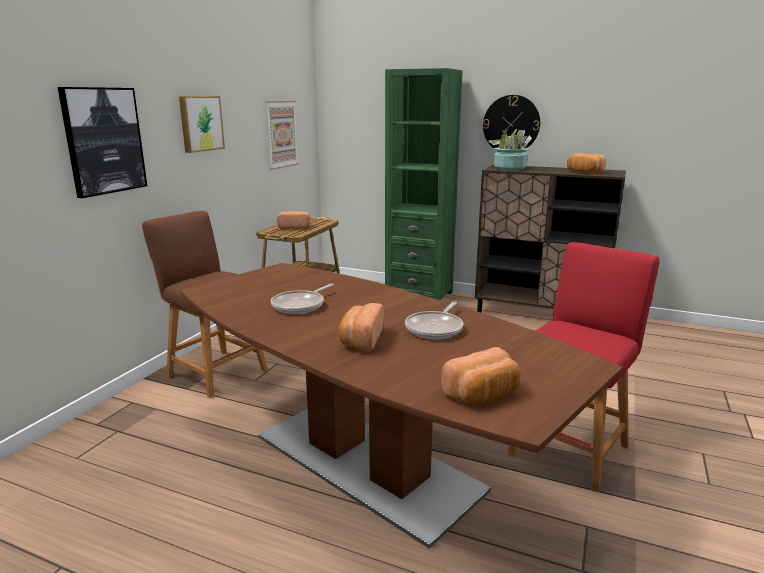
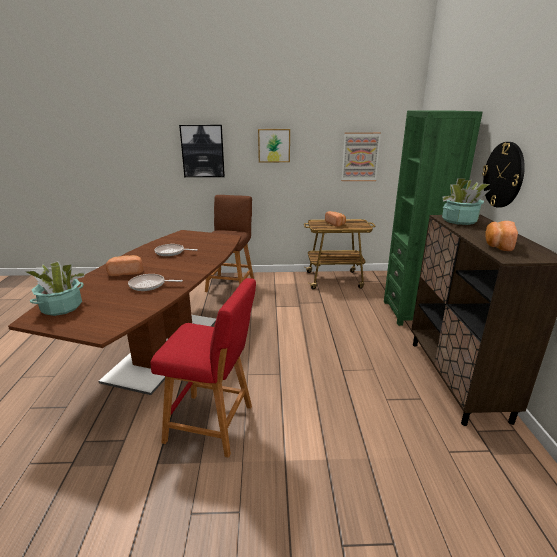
camera: 65 degrees right, 5 degrees up
(483, 395) = (61, 307): bread -> potted plant

